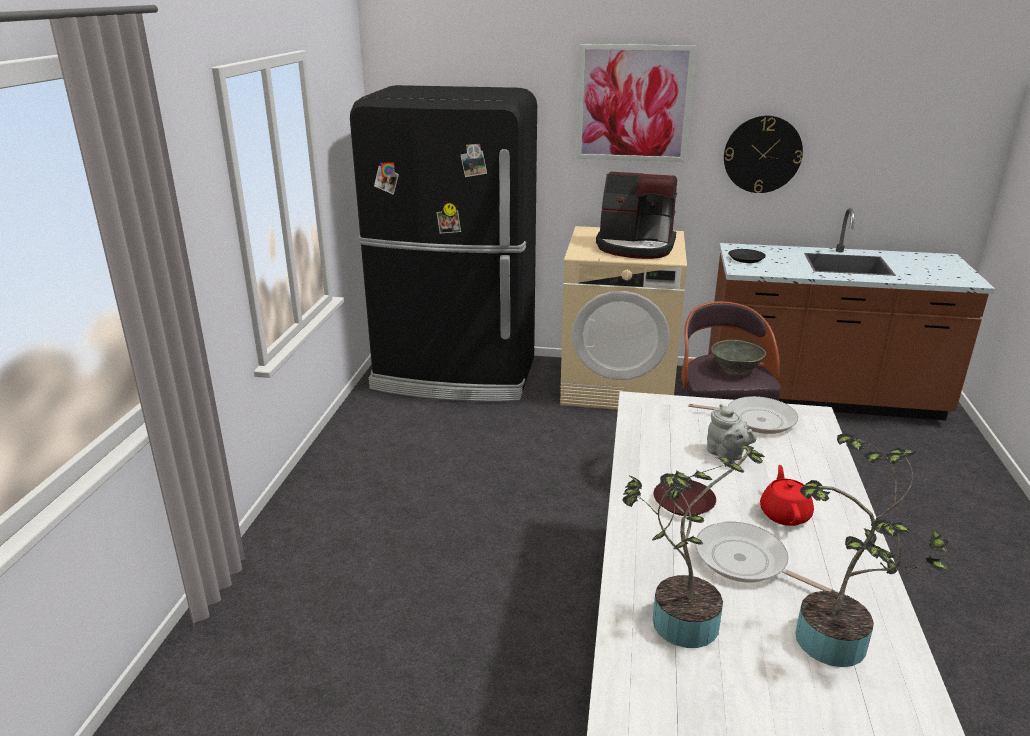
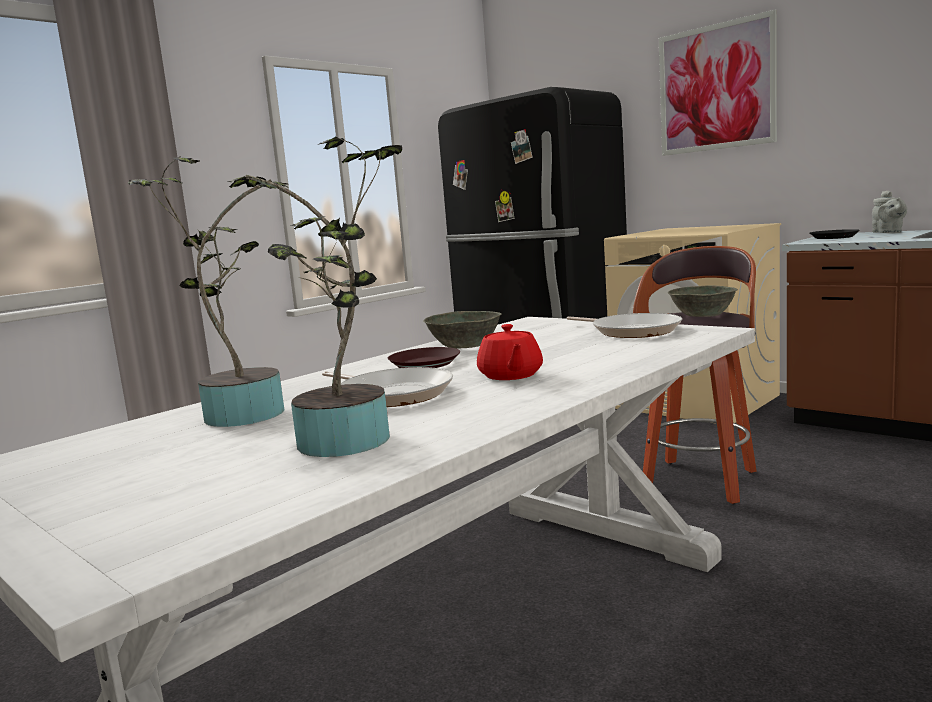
camera: 35 degrees right, 15 degrees down
(635, 247) = (696, 230): coffee machine -> none
(662, 462) = (465, 346): none -> grey bowl
(726, 455) = (542, 346): grey teapot -> grey teapot (888, 232)
(746, 562) = (392, 394): frying pan -> frying pan turned 150 degrees clockwise
(762, 154) = (871, 118): wall clock -> none
(784, 514) = (510, 376): red teapot -> red teapot turned 135 degrees clockwise

